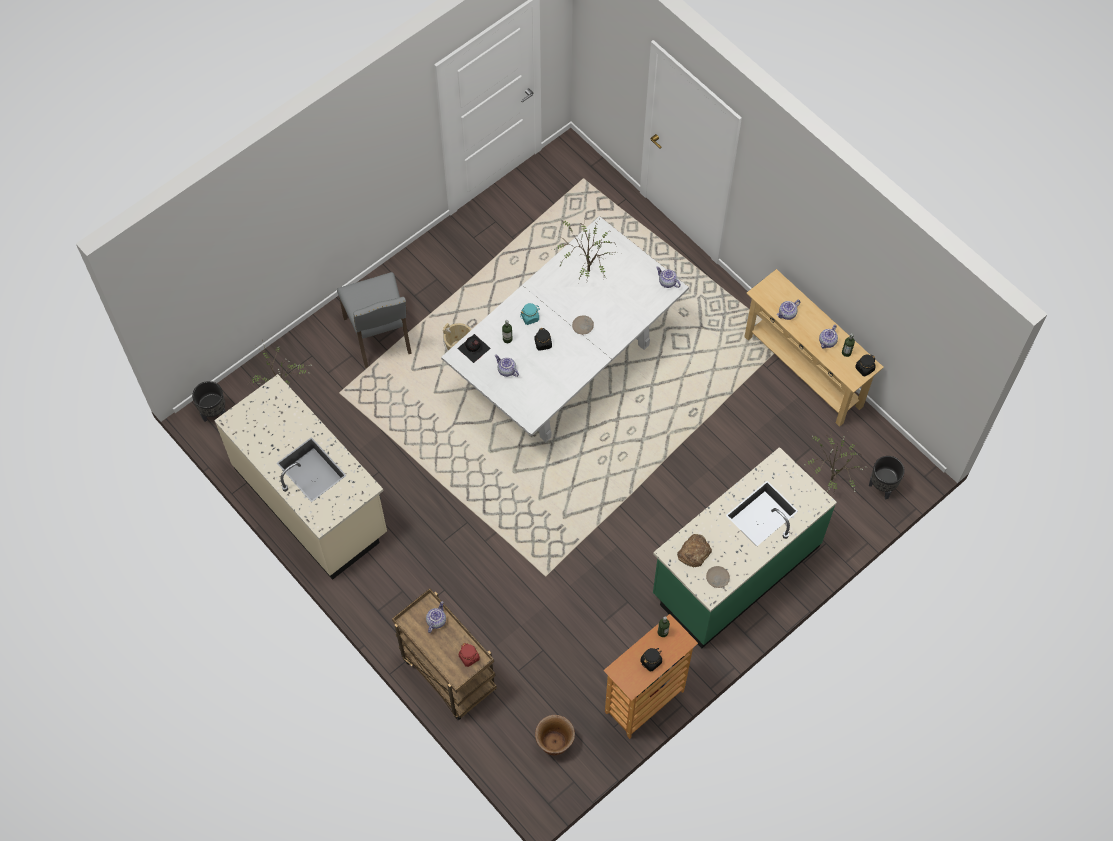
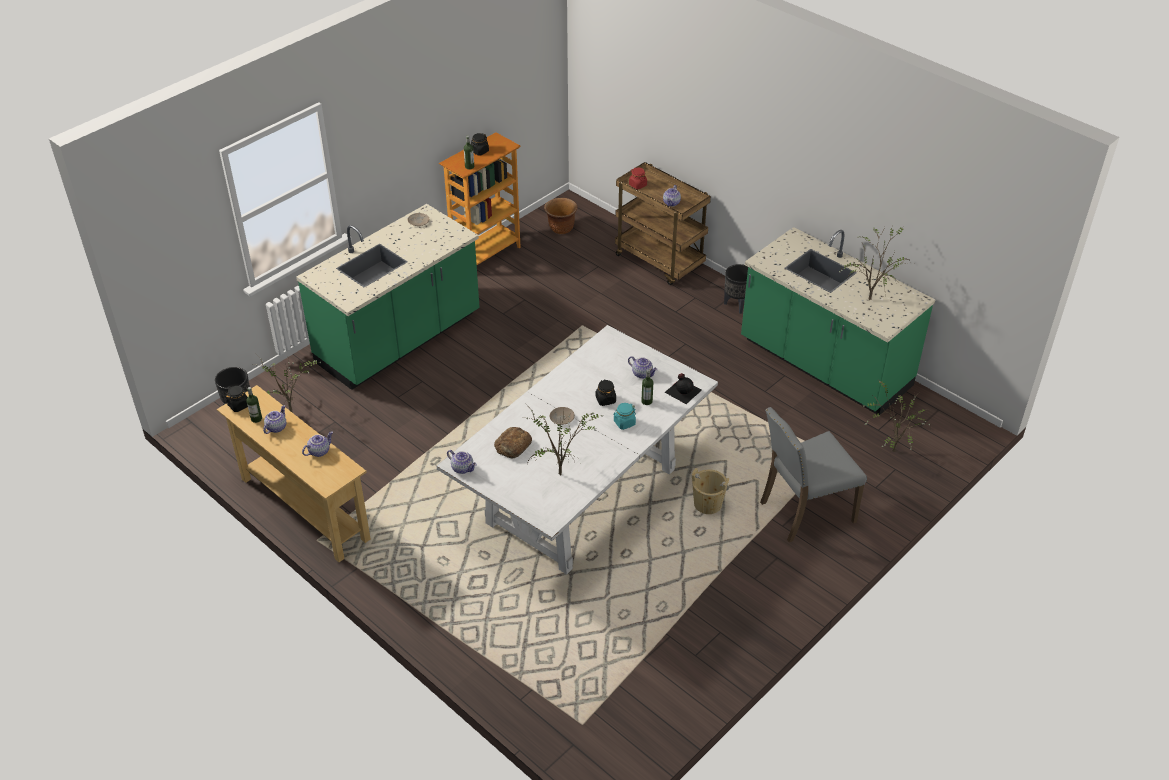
camera: 175 degrees right, 20 degrees down
(214, 413) = (957, 428): black planter -> black planter (736, 305)
(276, 427) = (869, 297): none -> potted plant
(311, 500) = (824, 365): beige counter -> green counter
(380, 336) = (804, 511): grey chair -> grey chair turned 90 degrees counterclockwise
(694, 552) = (439, 236): bread -> bread (513, 446)

